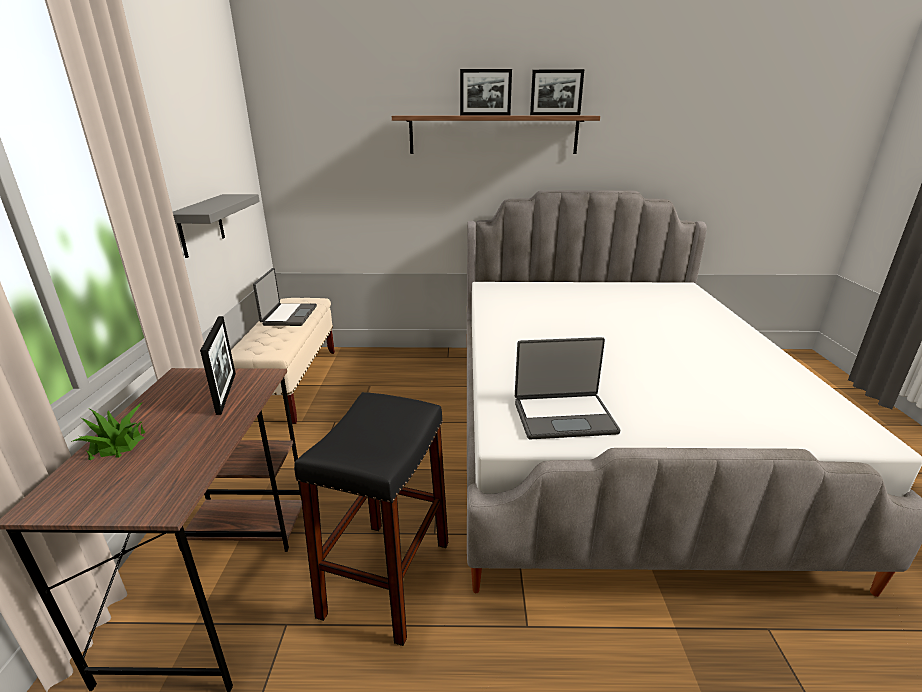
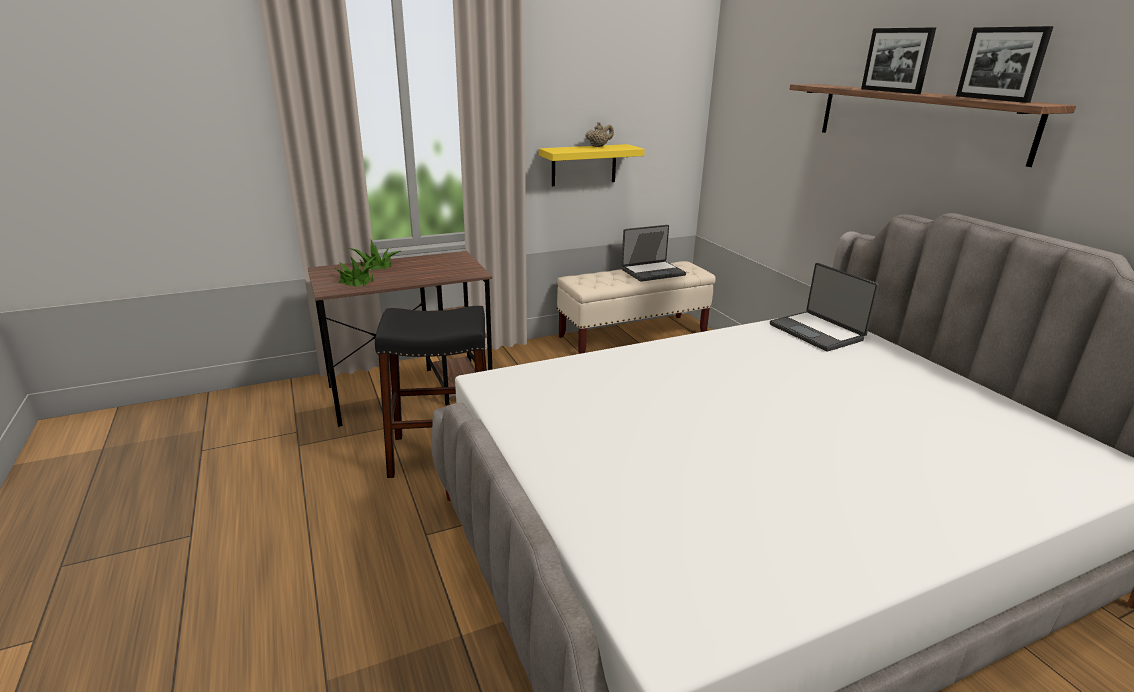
camera: 65 degrees right, 0 degrees up
(163, 471) = (357, 281): none -> potted plant
(201, 225) = (584, 165): grey shelf -> yellow shelf
(214, 200) = (598, 146): none -> beige teapot
(226, 392) = (446, 270): picture frame -> none
(563, 416) = (542, 403): laptop -> laptop (817, 332)

